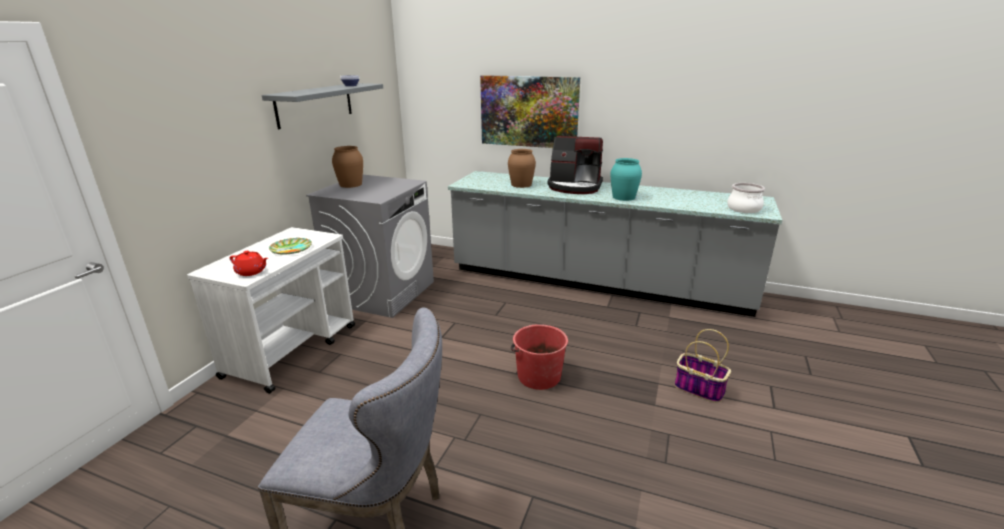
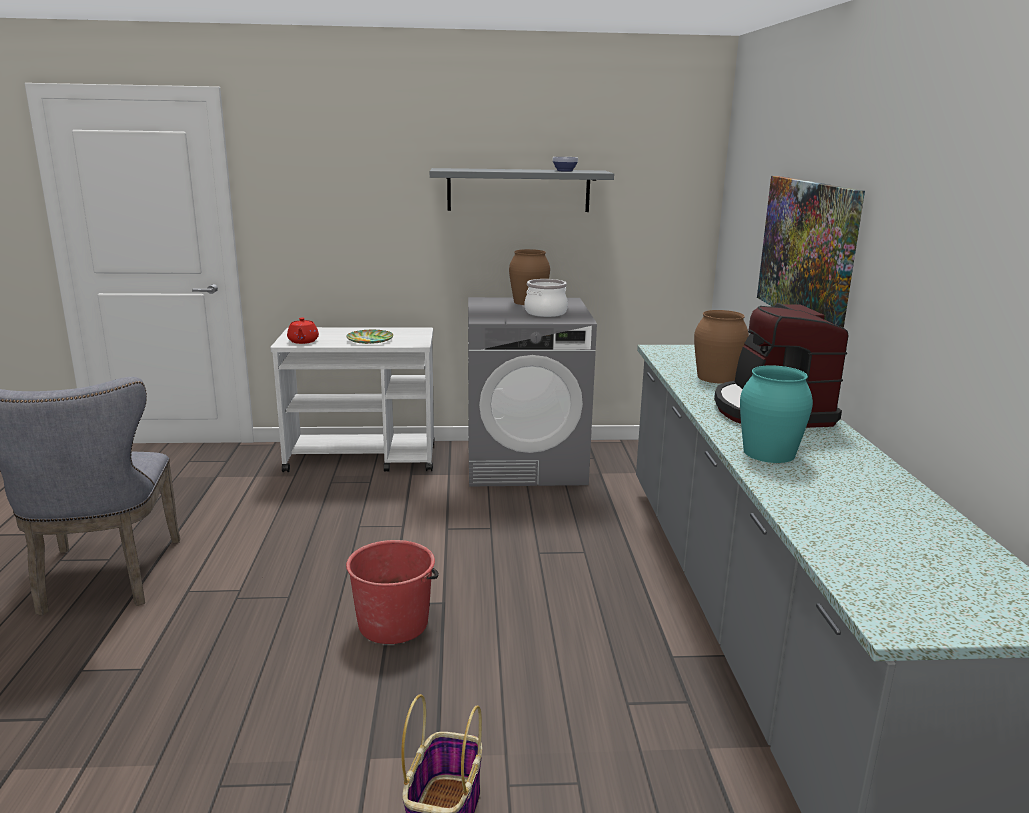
camera: 65 degrees right, 5 degrees down
(743, 209) = (890, 587): cooking pot -> cooking pot (545, 313)

